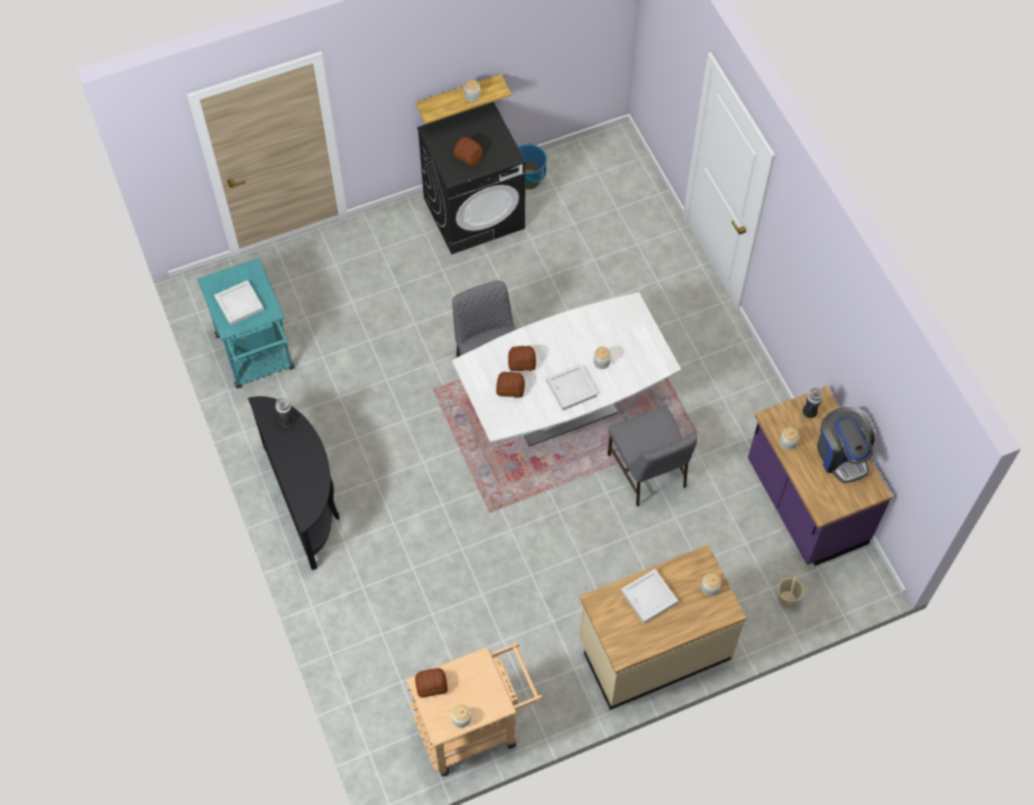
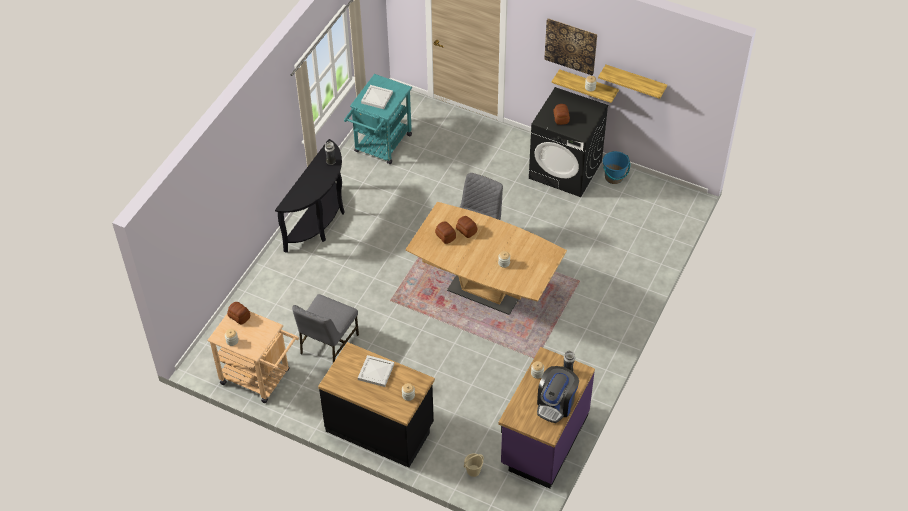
camera: 50 degrees right, 10 degrees down
(426, 63) = (571, 46): none -> picture
(521, 51) = (635, 81): none -> shelf
(564, 410) = (485, 290): white dining table -> brown dining table
(570, 388) = (473, 260): white tray -> none
(648, 471) = (487, 353): grey chair -> grey chair (328, 344)
(653, 649) = (380, 427): beige counter -> black counter

